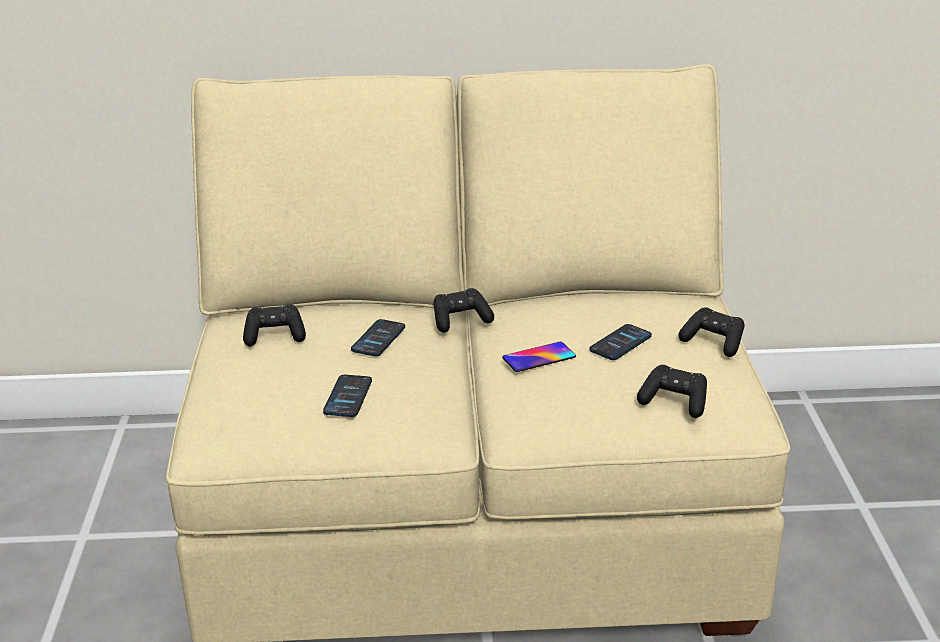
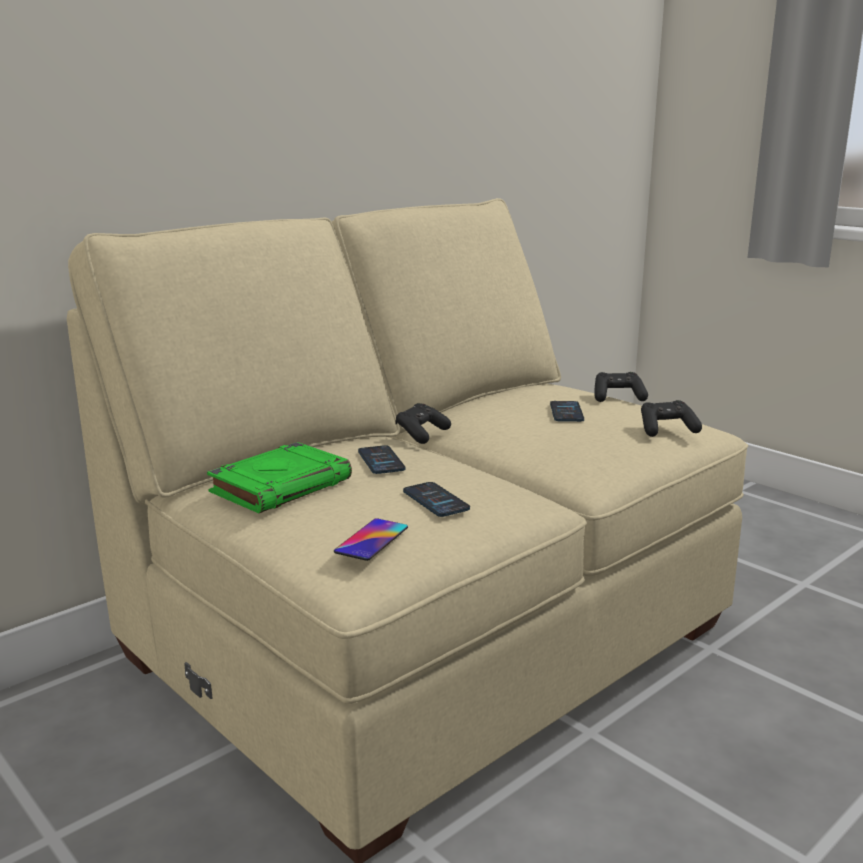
camera: 40 degrees left, 10 degrees down
(274, 336) = (281, 485): black game controller -> green book
(539, 357) = (531, 434): phone -> phone (372, 540)

